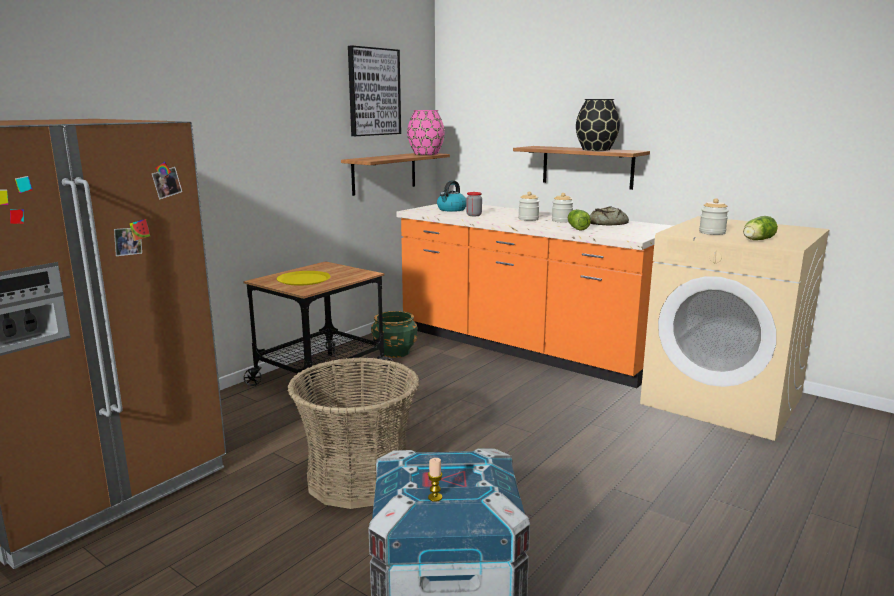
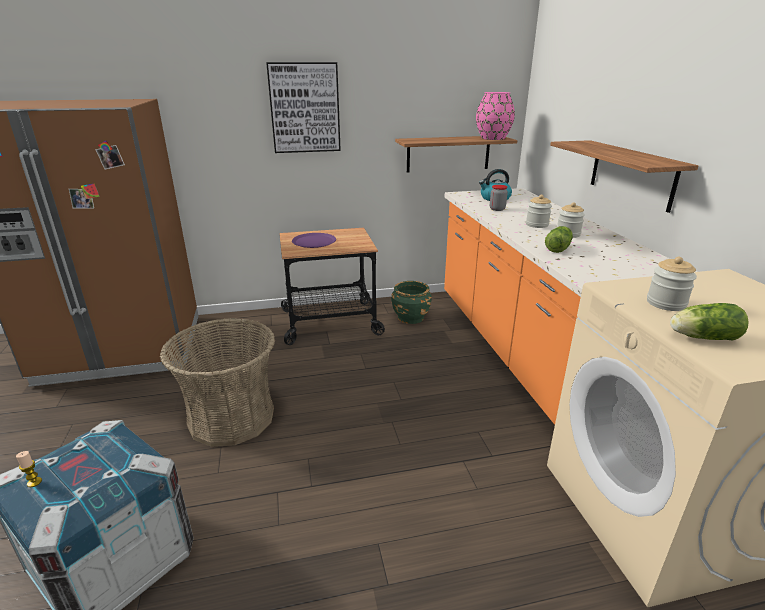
camera: 40 degrees right, 10 degrees up
(304, 279) = (314, 241): yellow plate -> purple plate
(373, 92) = (441, 73): picture -> picture (304, 108)
(596, 149) = (628, 155): black vase -> none
(606, 223) = (610, 249): bread -> none

